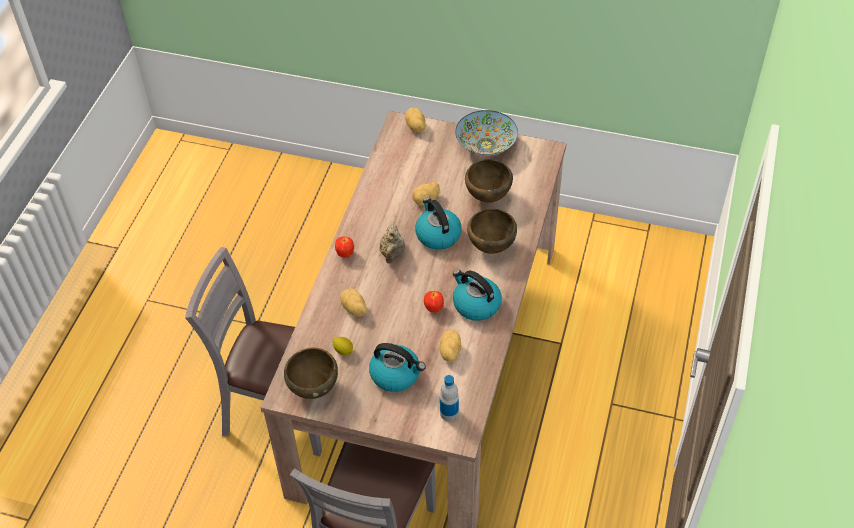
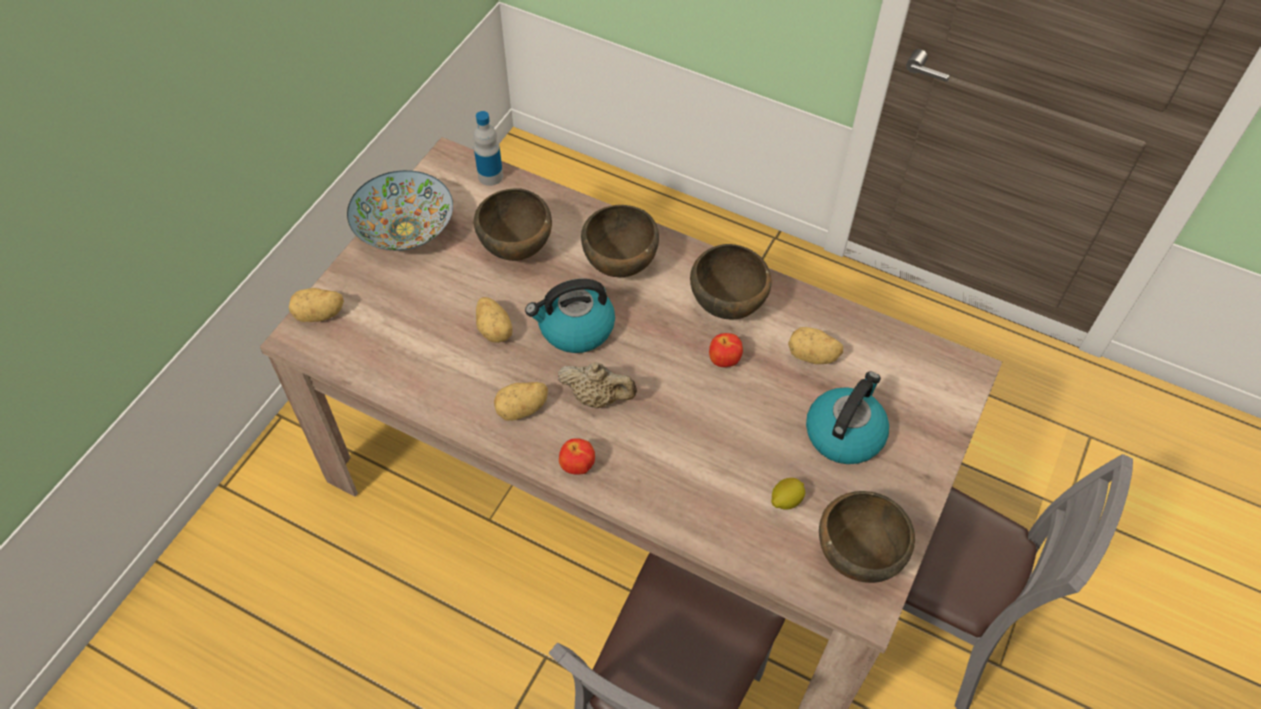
camera: 80 degrees left, 5 degrees up
(354, 309) = (703, 471): potato -> potato (522, 409)
(449, 413) = (923, 377): bottle -> bottle (490, 176)
(475, 304) = (728, 306): kettle -> brown bowl

